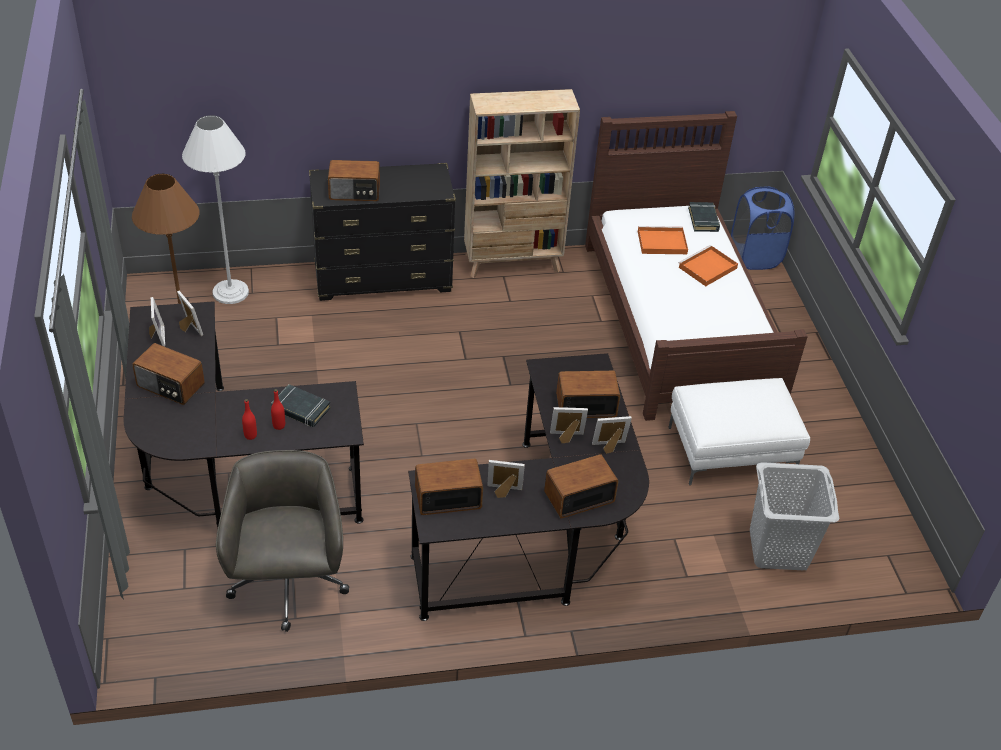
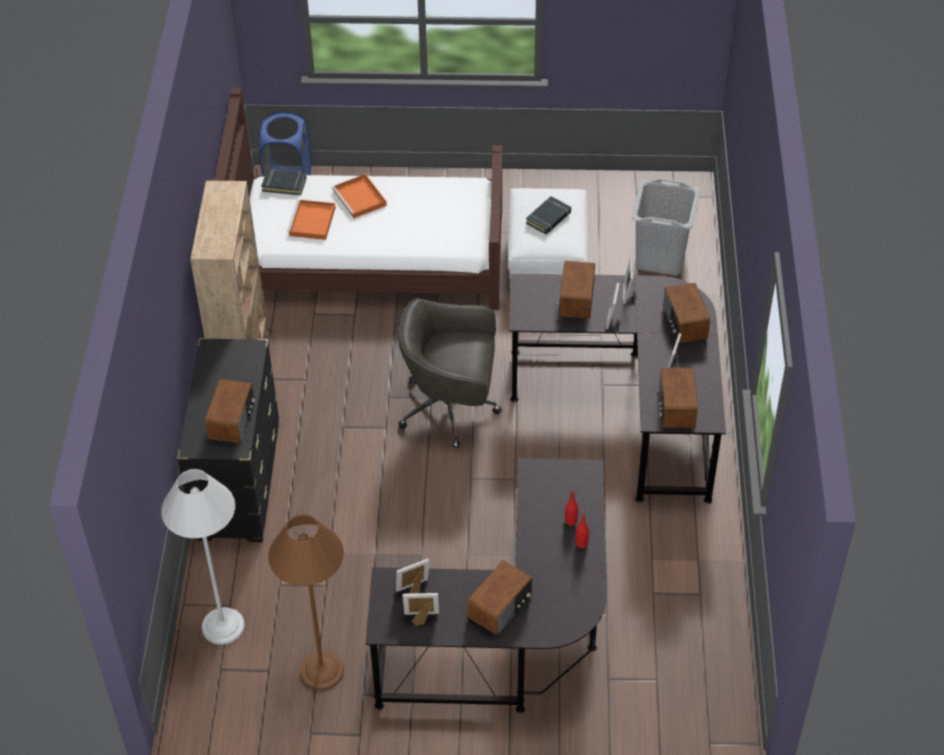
camera: 75 degrees left, 5 degrees up
(288, 584) = (661, 597): grey office chair -> grey office chair (451, 408)
(300, 409) = (551, 503): black book -> black book (548, 218)

